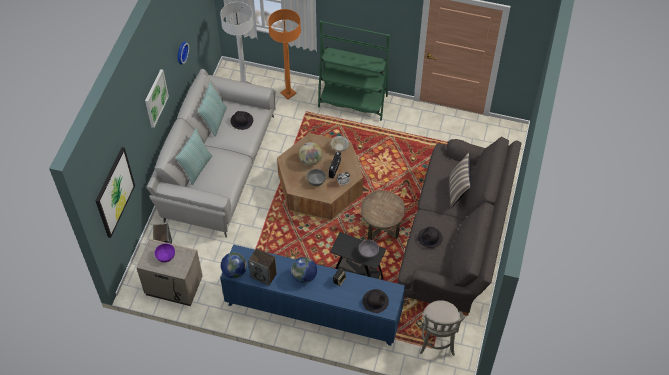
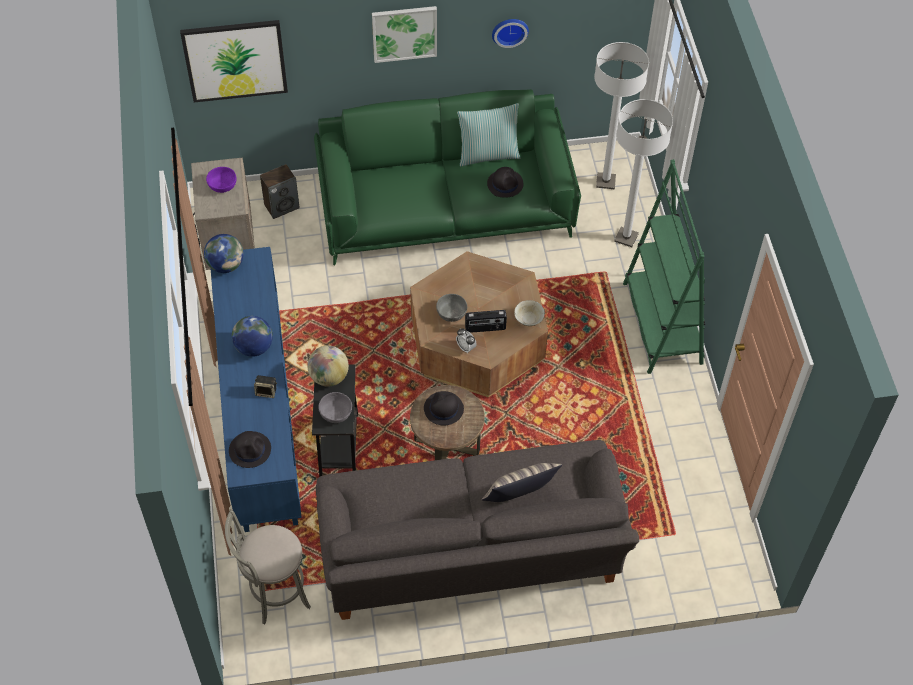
camera: 65 degrees right, 0 degrees up
(196, 168) = (395, 167): pillow -> none
(217, 166) = (446, 208): grey sofa -> green sofa
(264, 275) = (234, 300): speaker -> none
(288, 93) = (626, 237): orange floor lamp -> white floor lamp
(310, 160) = (483, 292): globe -> globe (329, 377)
(430, 238) = (407, 489): black hat -> black hat (443, 409)

